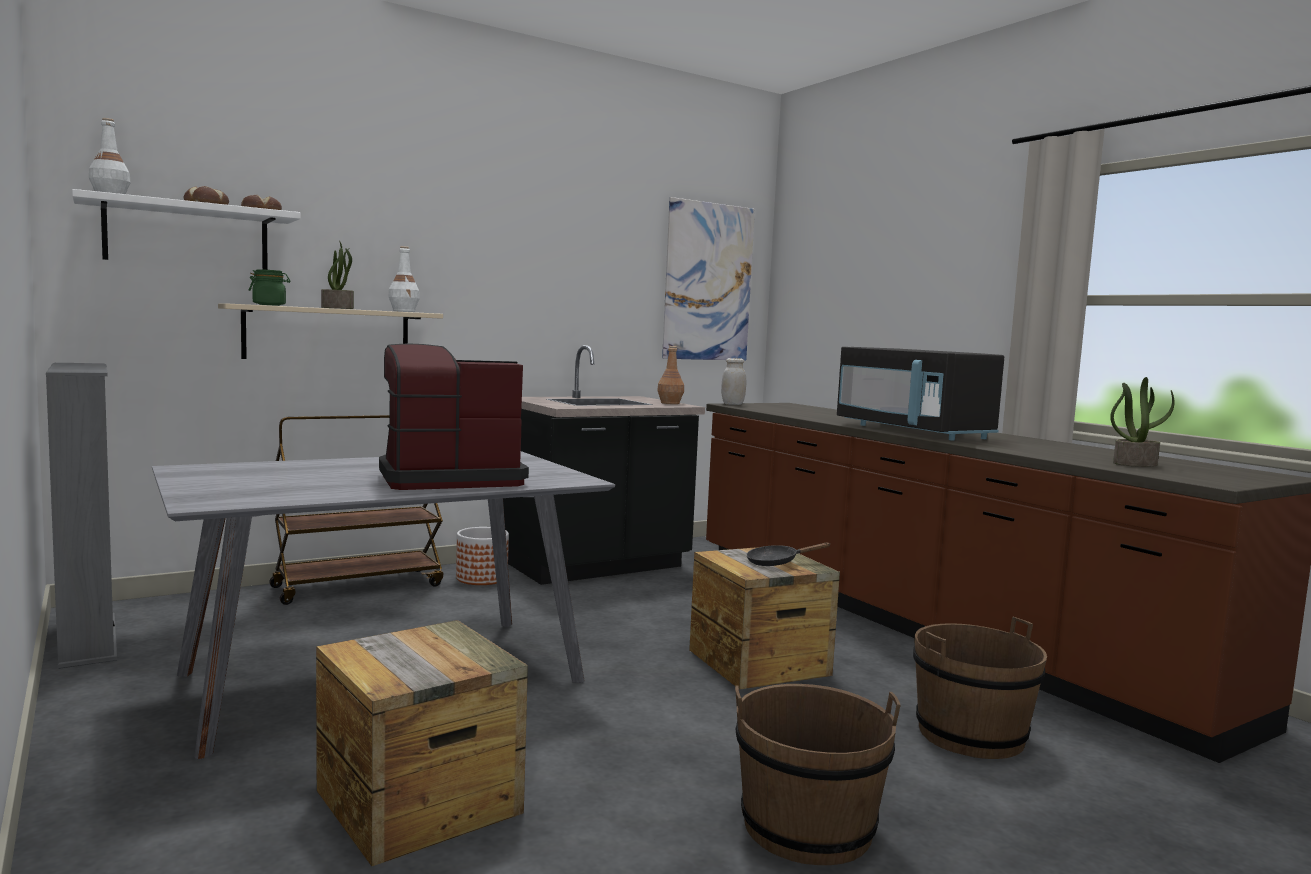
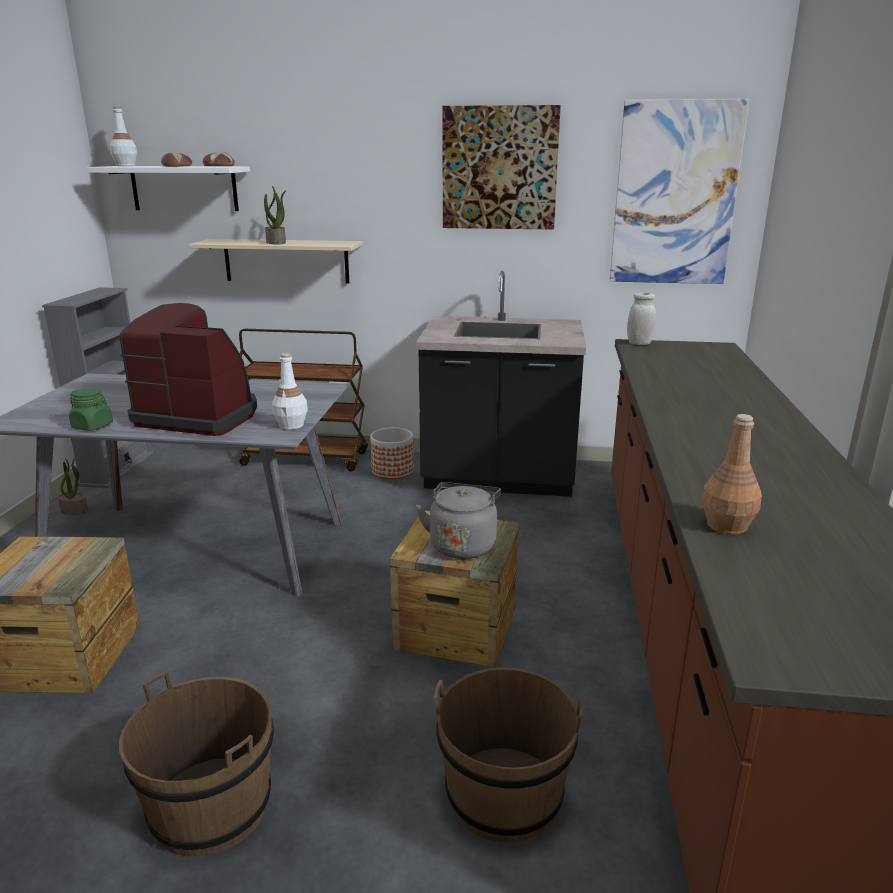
camera: 40 degrees right, 15 degrees up
(269, 305) = (231, 241): green jar -> green jar (93, 426)
(404, 311) = (330, 243): white bottle -> white bottle (291, 425)
(568, 246) = (499, 168): none -> picture
(669, 403) = (566, 337): brown bottle -> brown bottle (726, 525)
(777, 563) = (463, 544): black frying pan -> grey kettle
(913, 431) = (692, 428): black microwave -> none
(1135, 464) = (793, 570): potted plant -> potted plant (75, 510)

